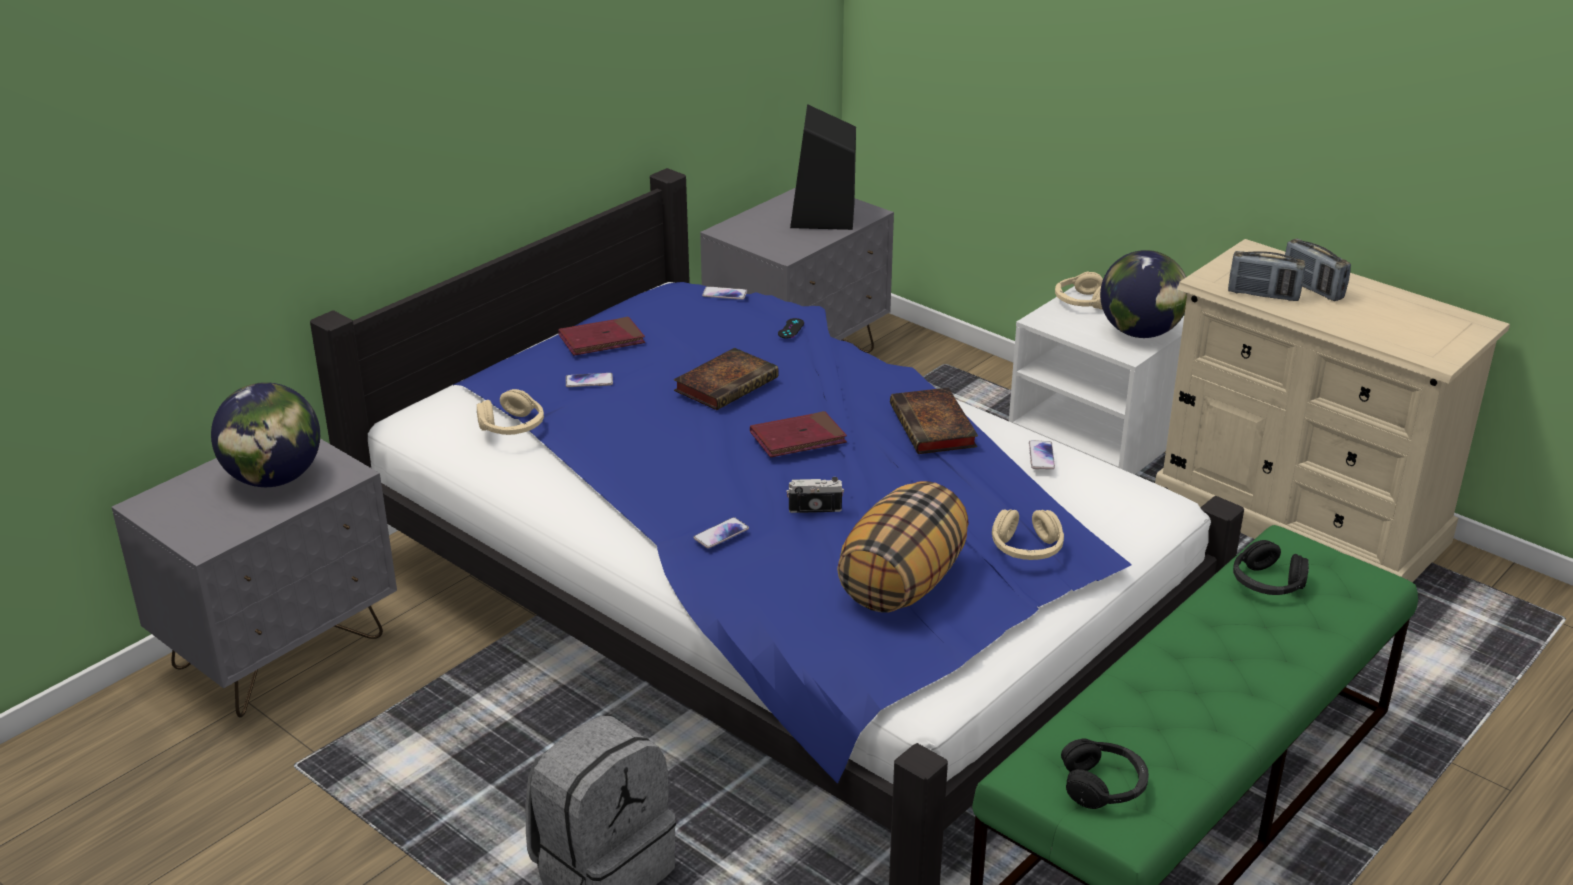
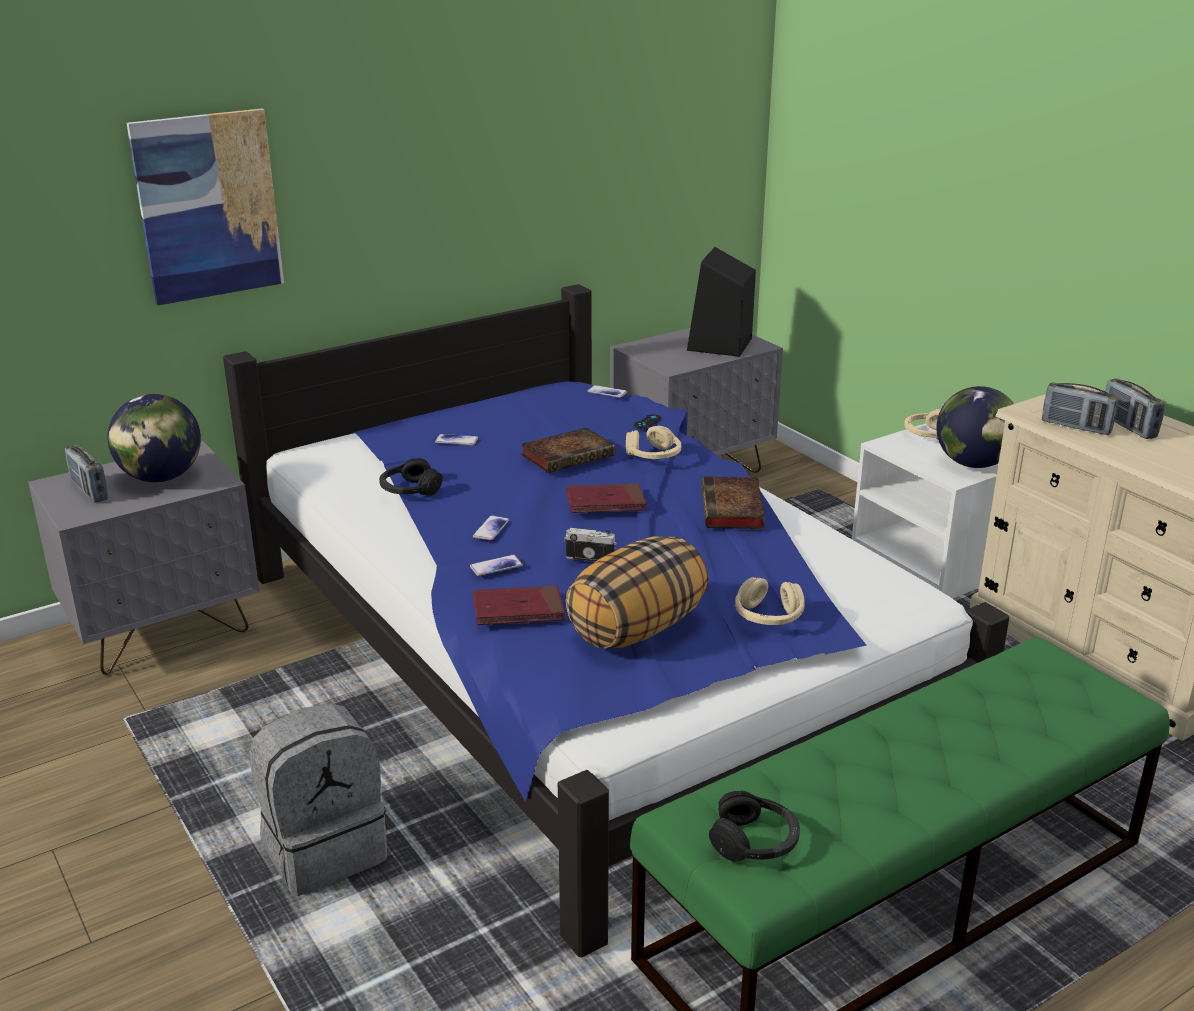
camera: 15 degrees right, 5 degrees down
(198, 508) = (89, 491): none -> radio
(284, 149) = (208, 206): none -> picture
(512, 427) = (373, 465): beige headphones -> beige headphones (653, 456)
(601, 340) = (485, 413): red book -> red book (518, 610)
(1041, 456) = (822, 544): phone -> phone (491, 529)
(1267, 583) = (1007, 685): black headphones -> black headphones (409, 490)

